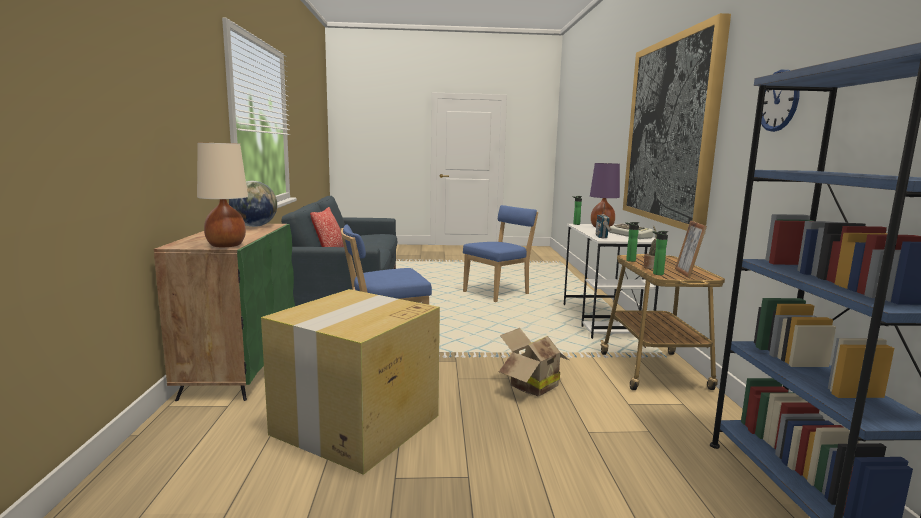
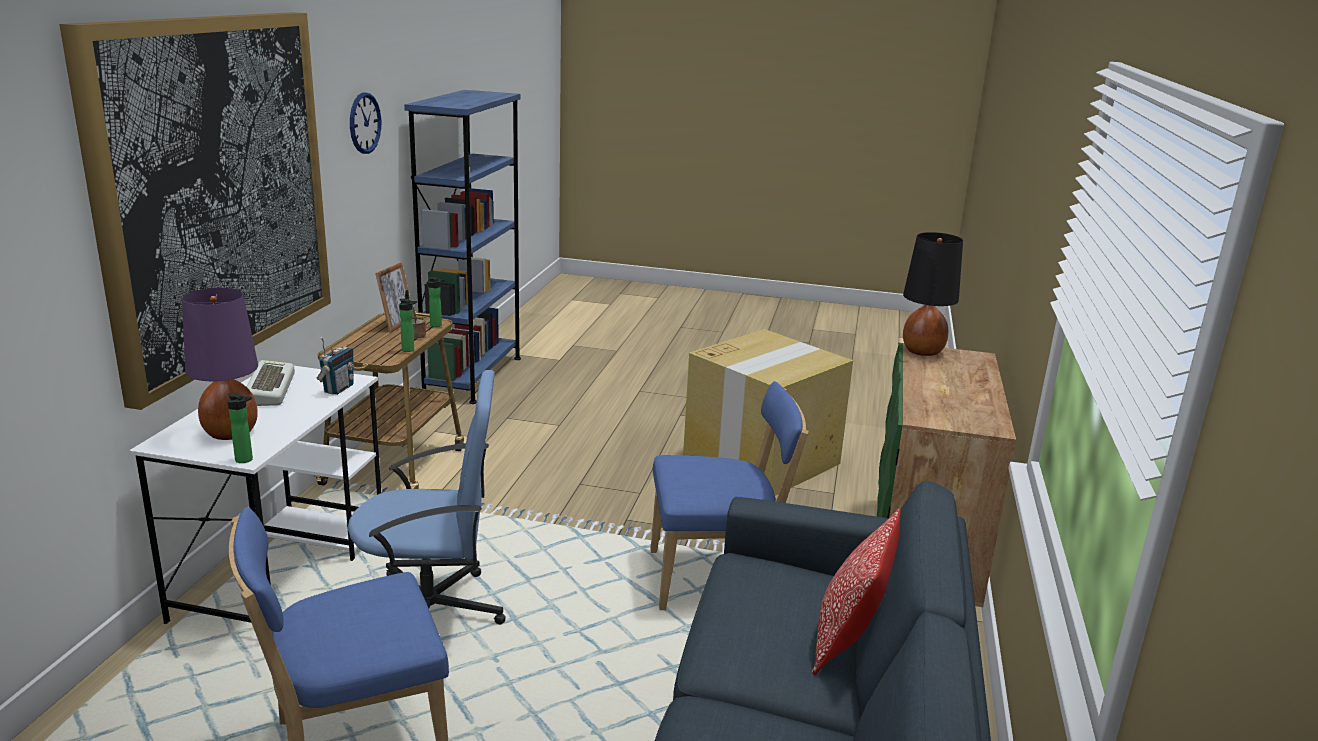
camera: 165 degrees left, 10 degrees up
(225, 245) = (923, 351): beige table lamp -> black table lamp
(255, 226) = (946, 414): globe -> none
(518, 317) = (431, 612): none -> blue office chair
(530, 386) = (565, 470): cardboard box -> none

